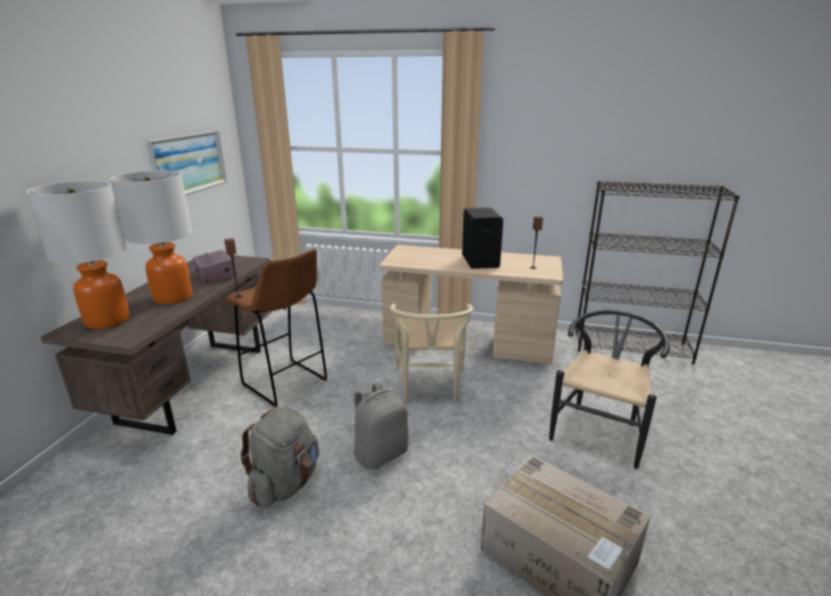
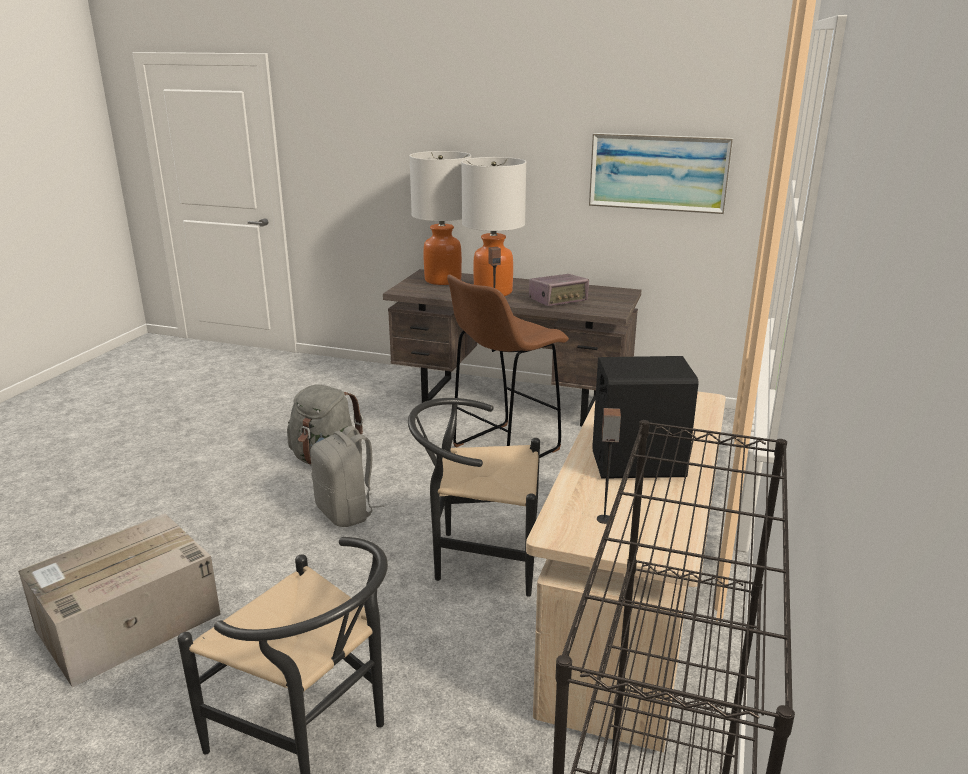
camera: 95 degrees right, 0 degrees up
(430, 387) = (477, 557): beige chair -> black chair

